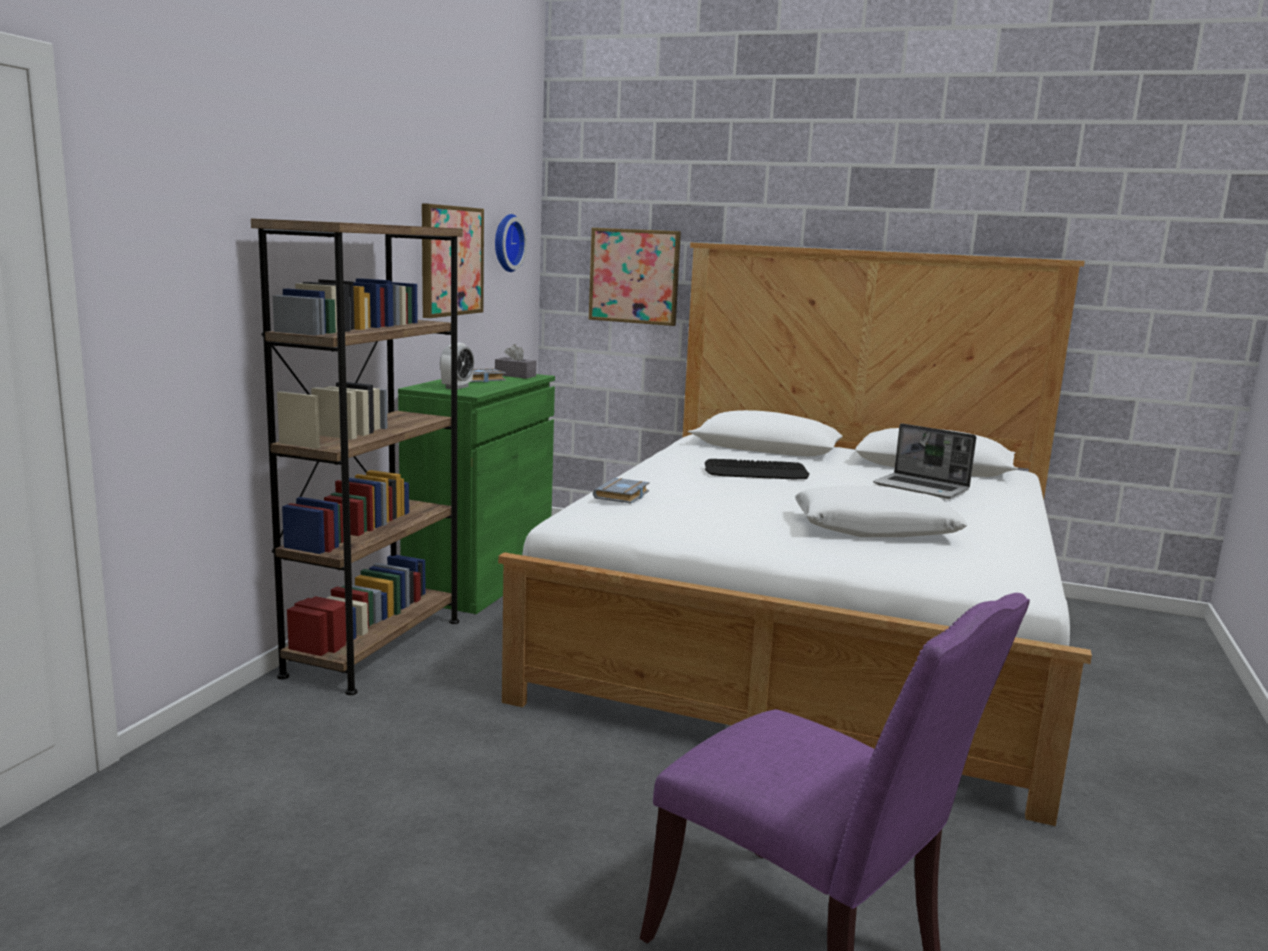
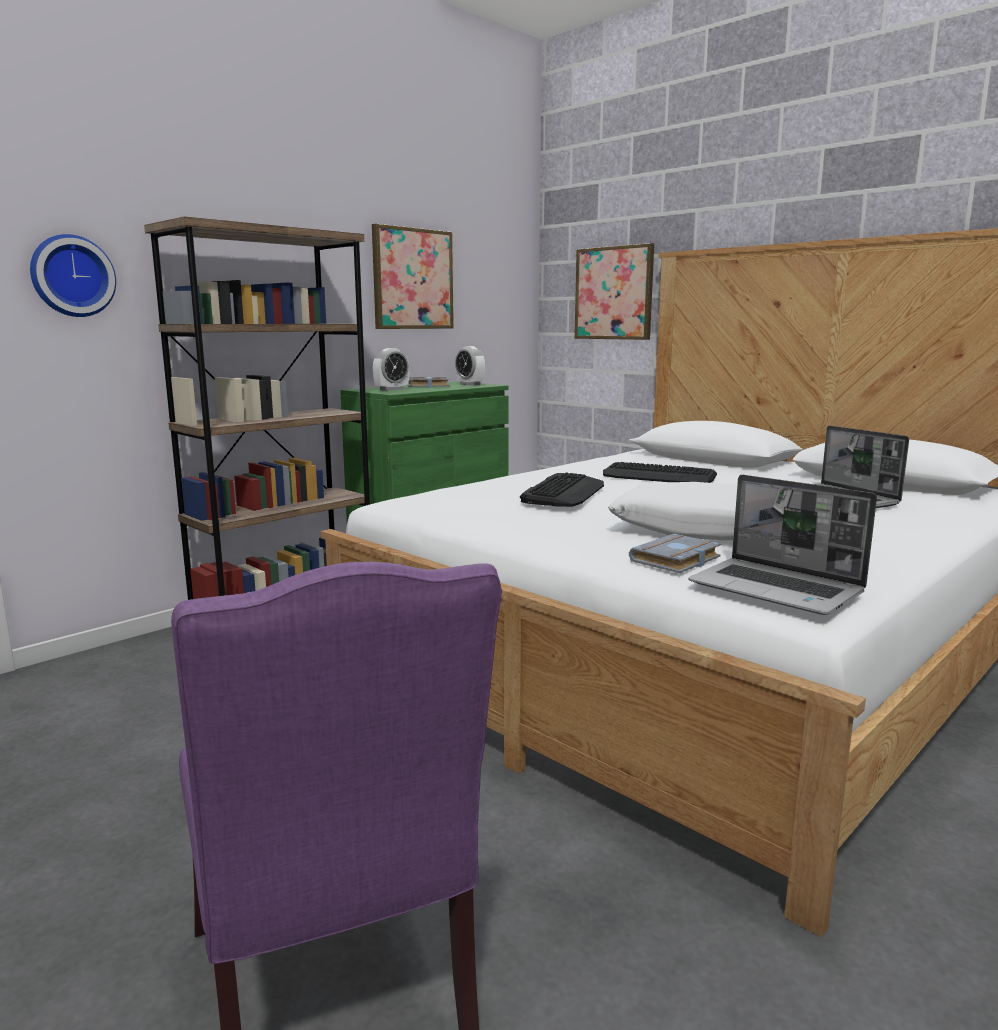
camera: 25 degrees right, 0 degrees up
(506, 243) = (488, 266): wall clock -> wall clock (72, 276)
(515, 375) = (470, 384): grey tissue box -> alarm clock
(623, 496) = (474, 486): grey book -> grey book (676, 561)
(715, 497) = (564, 492): none -> keyboard
(990, 576) = (778, 589): none -> laptop

